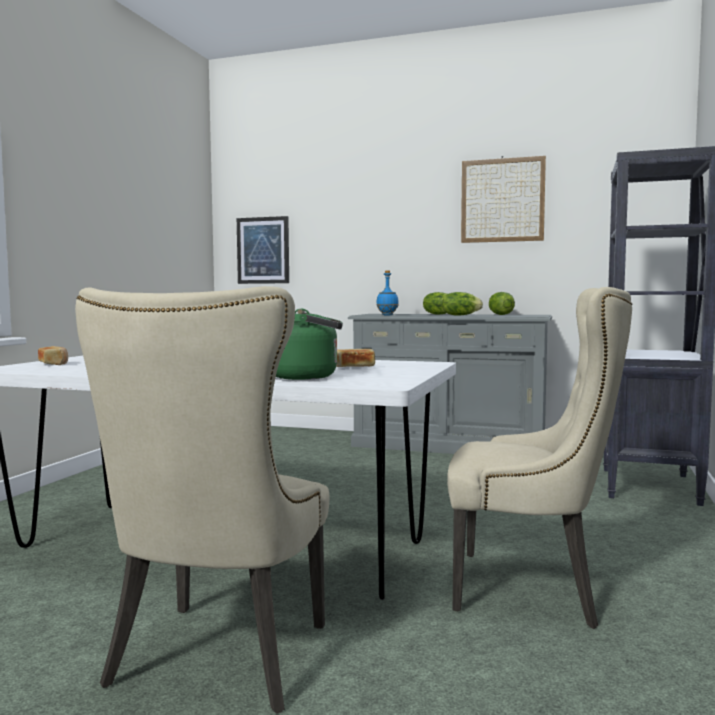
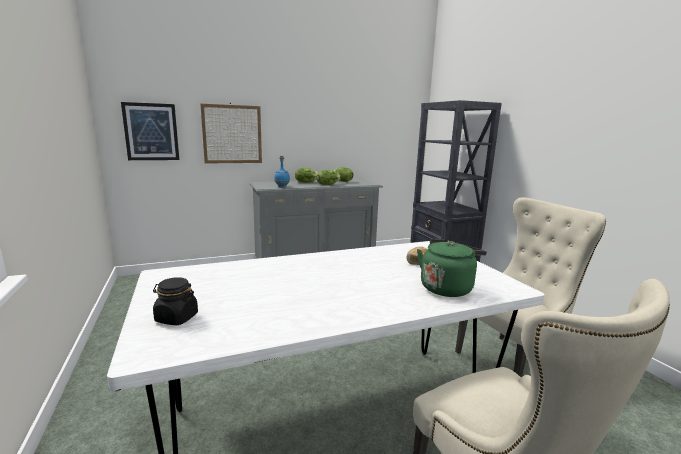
camera: 40 degrees left, 10 degrees up
(54, 364) = (176, 318): bread -> black jar
(502, 199) = (336, 105): picture -> picture (232, 133)

